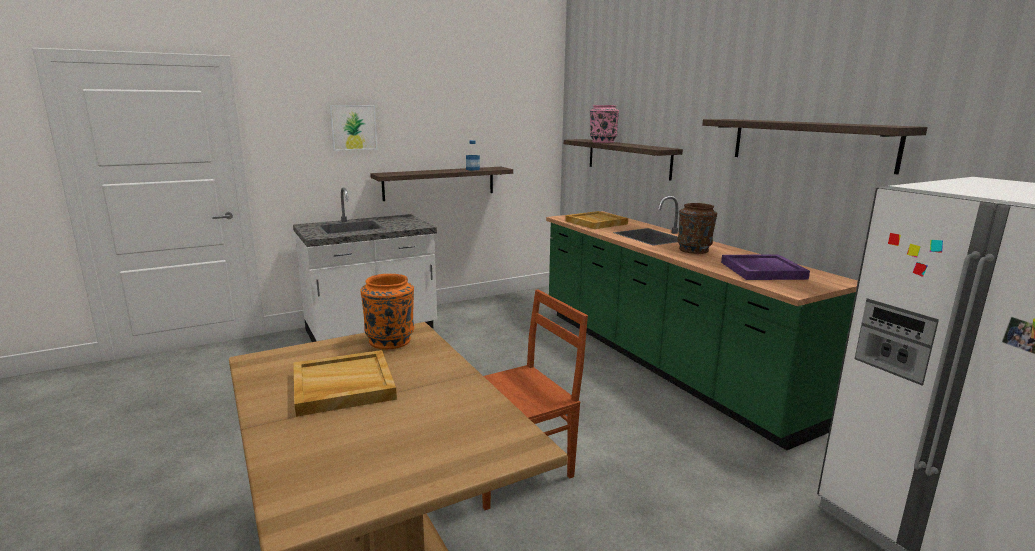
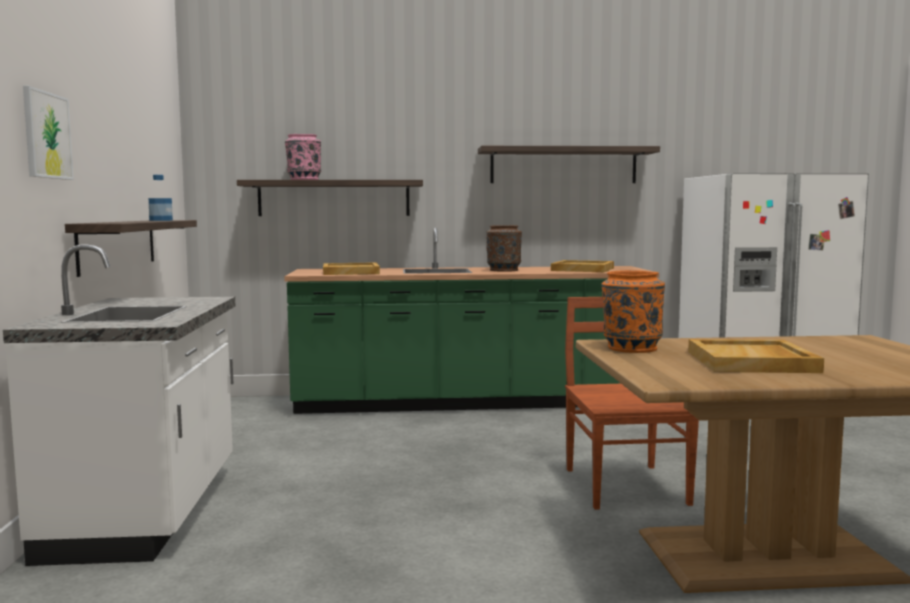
camera: 65 degrees left, 10 degrees down
(761, 270) = (582, 269): purple tray -> beige tray

